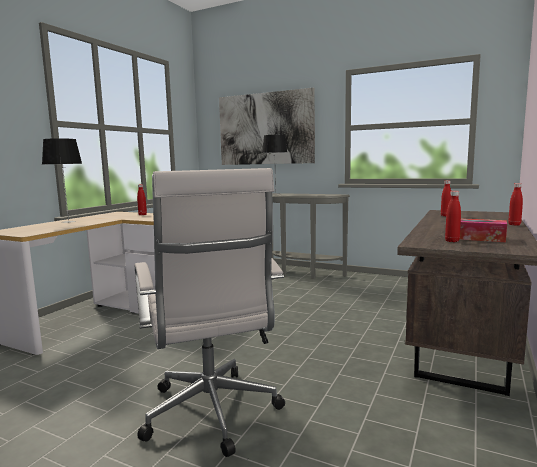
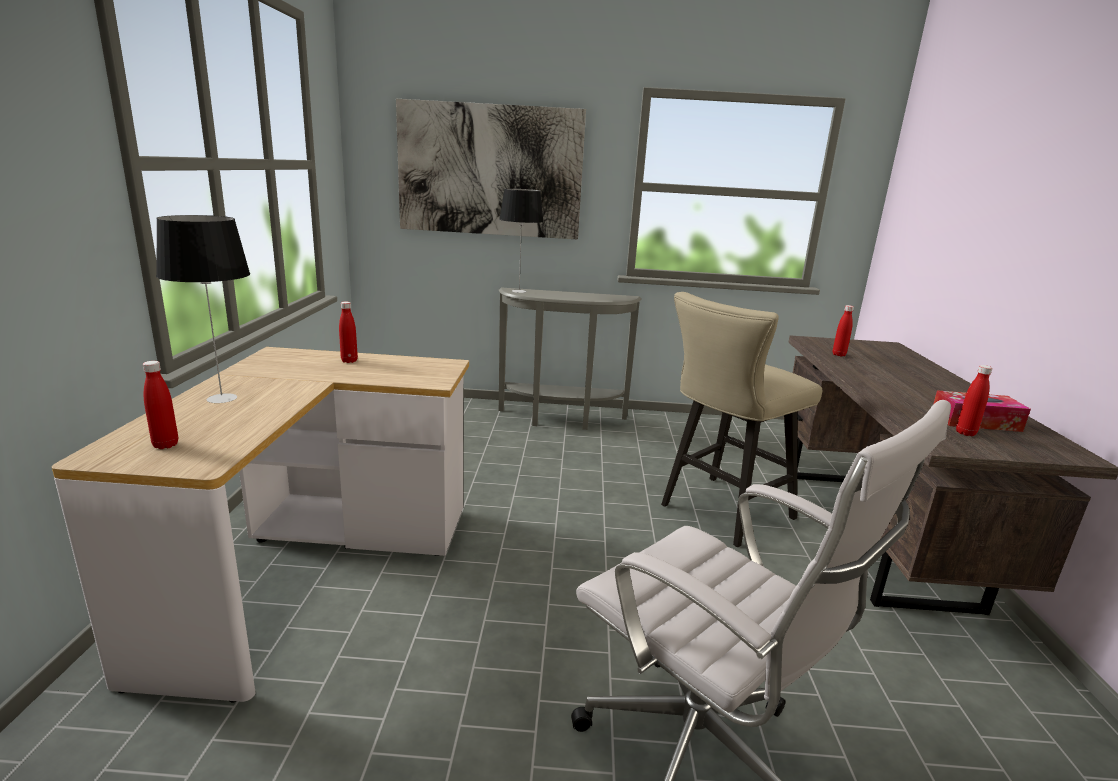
camera: 25 degrees left, 10 degrees up
(356, 322) = (720, 513): none -> beige stool
(514, 225) = (953, 379): red bottle -> red bottle (165, 445)

